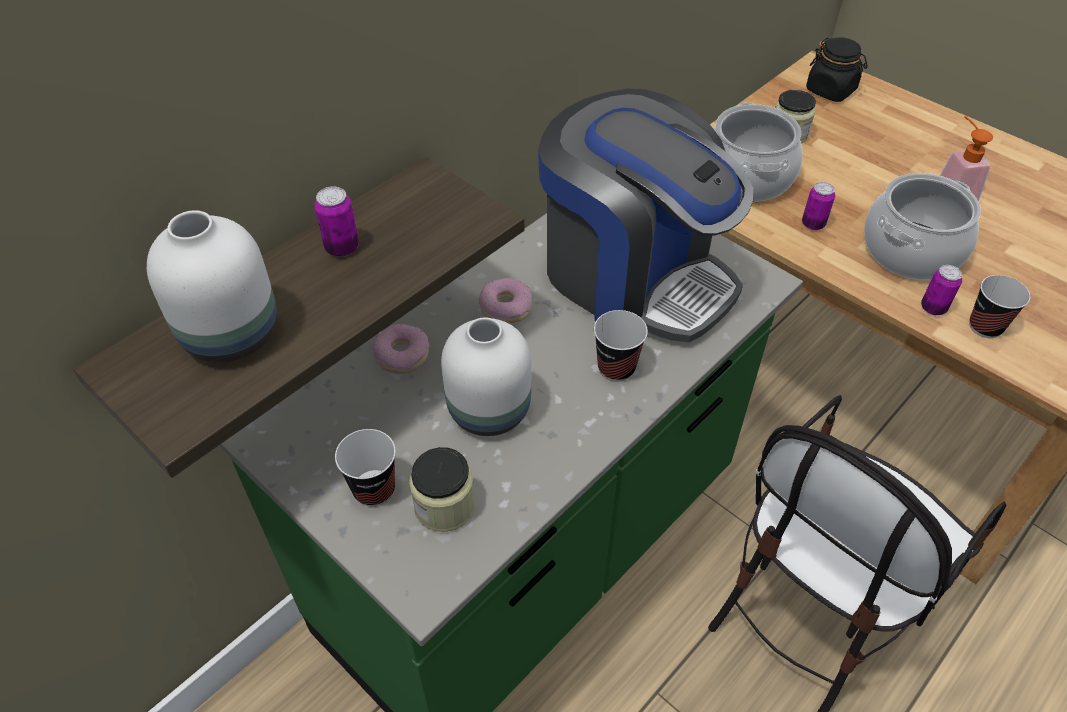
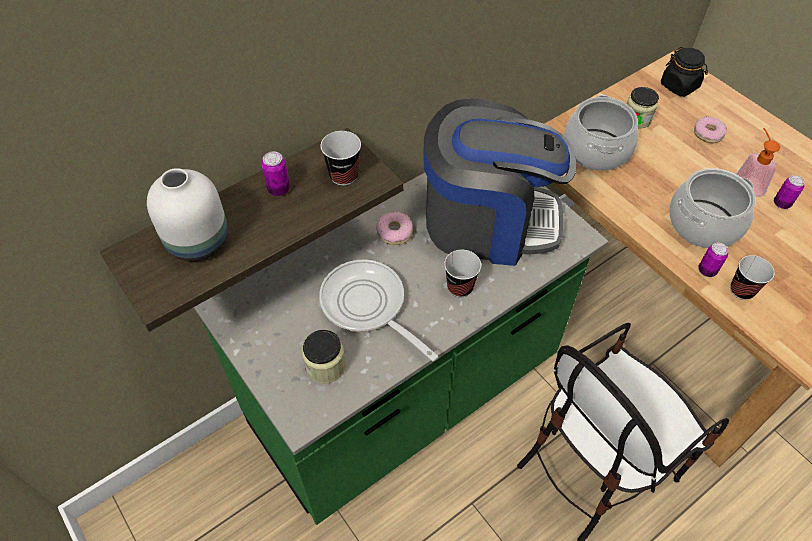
camera: 10 degrees right, 5 degrees up
(374, 489) = (282, 348): cup -> cup (343, 175)
(402, 355) = (318, 257): donut -> donut (708, 134)
(489, 412) = (367, 306): white vase -> frying pan
(634, 276) = (488, 221): coffee machine -> coffee machine turned 45 degrees counterclockwise
(813, 224) = (635, 193): can -> can (781, 203)

